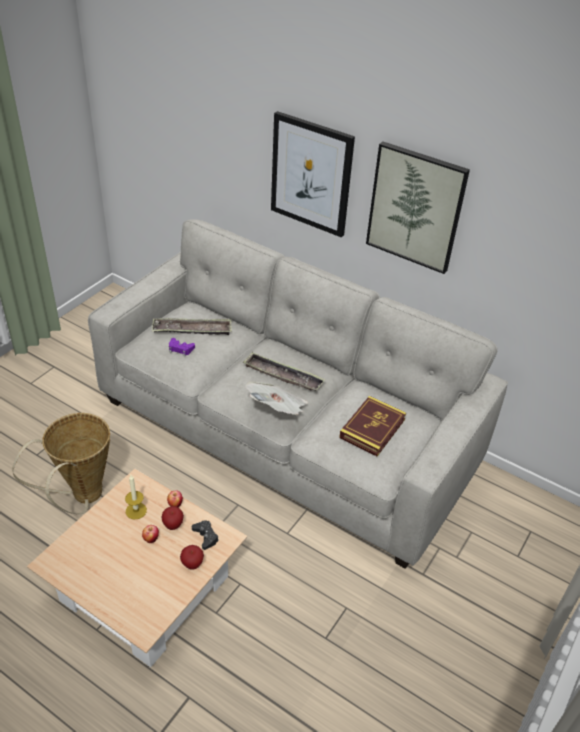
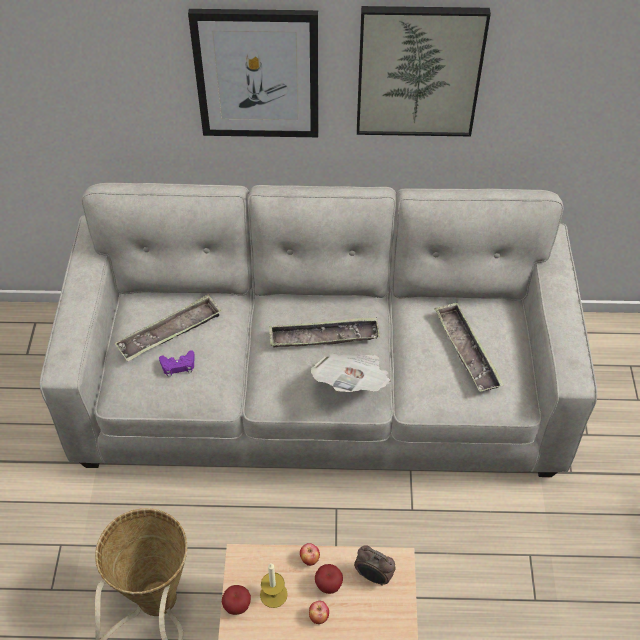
camera: 30 degrees left, 10 degrees up
(192, 564) = (386, 617): apple -> apple (237, 606)
(205, 536) = (373, 576): black game controller -> alarm clock
(372, 428) = (466, 350): book -> tray

